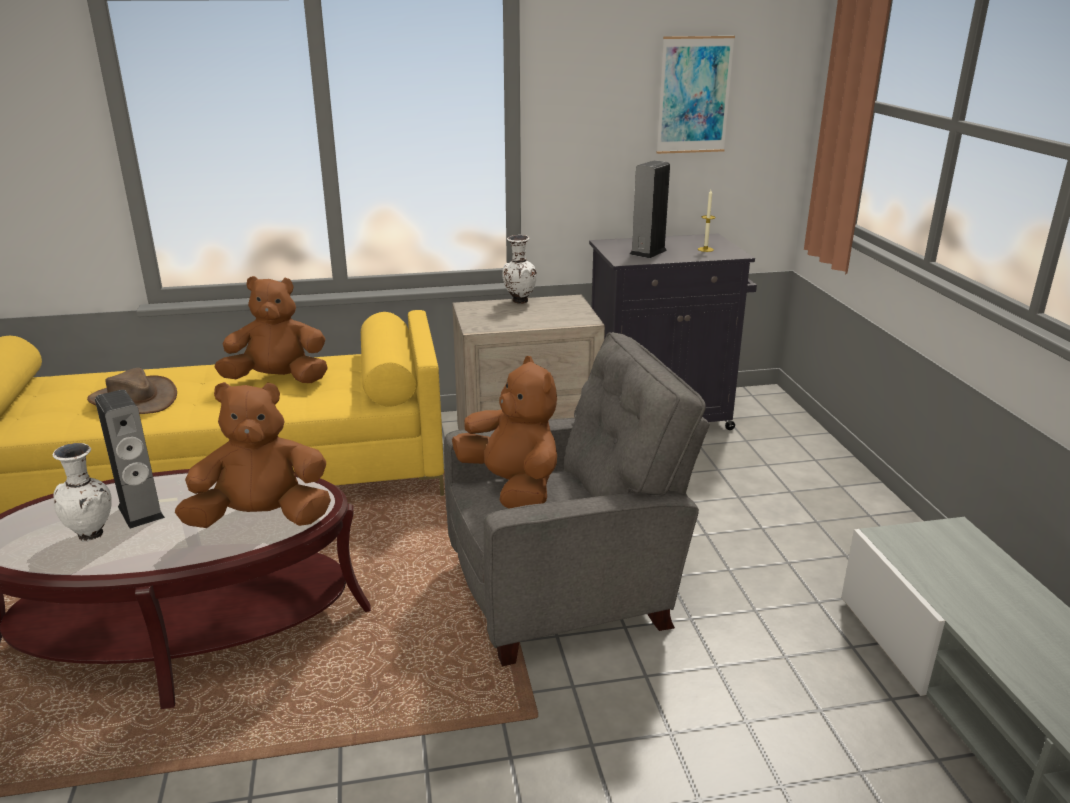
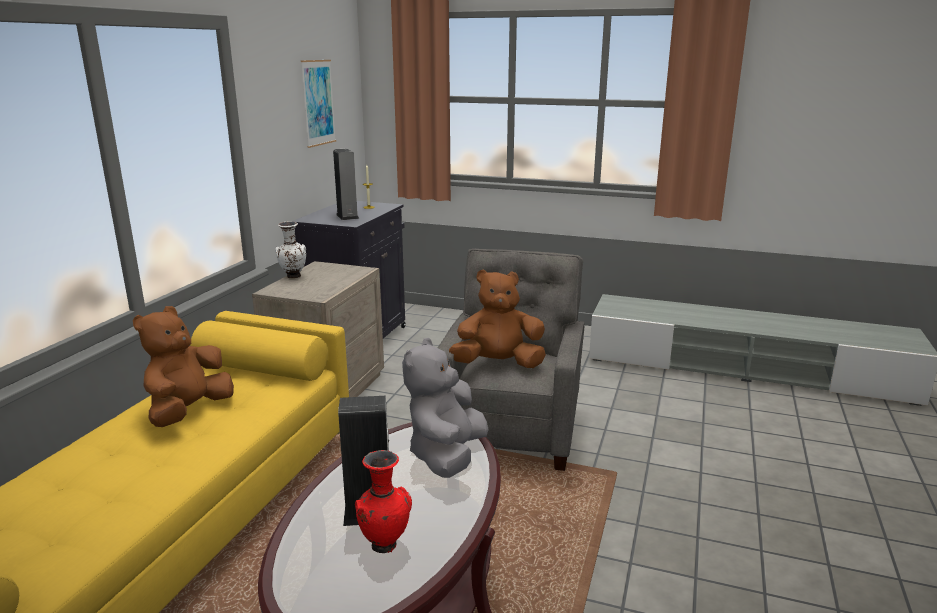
camera: 60 degrees left, 5 degrees down
(93, 535) = (385, 544): white vase -> red vase
(133, 399) = (96, 495): brown hat -> none
(262, 519) = (447, 456): brown plush toy -> grey plush toy

